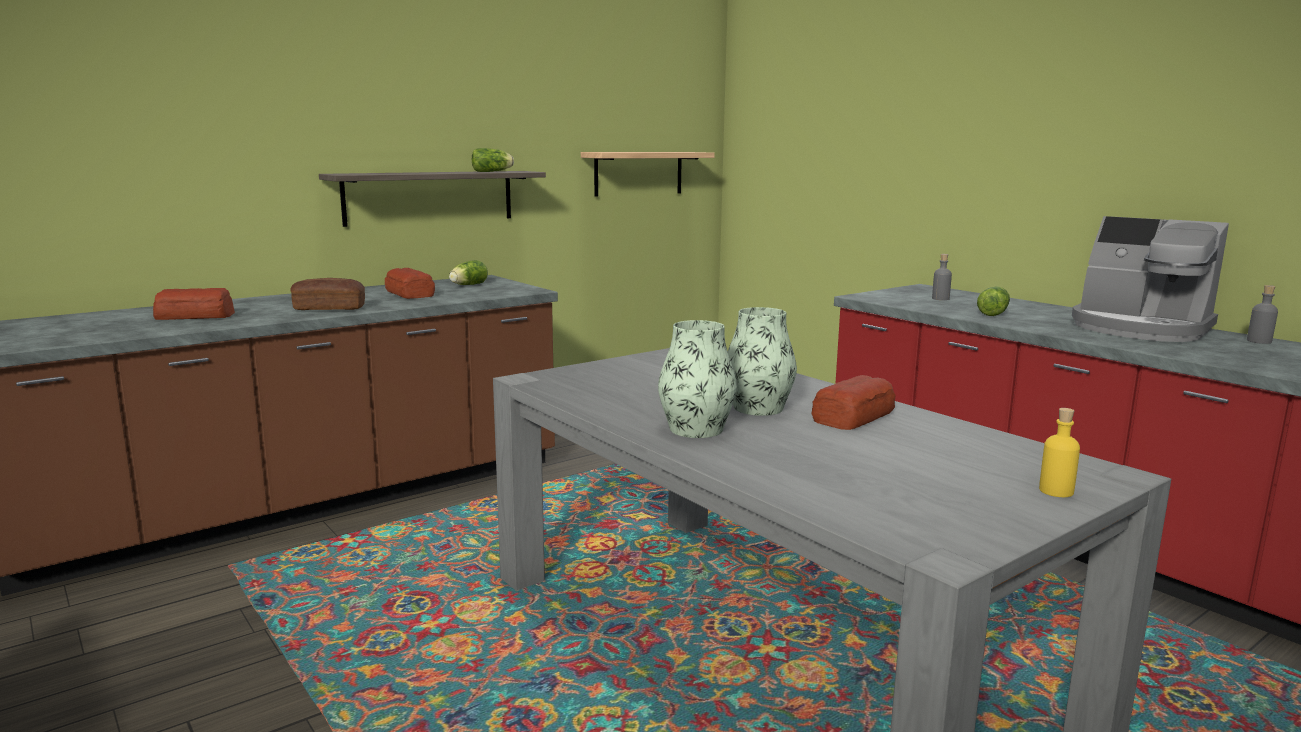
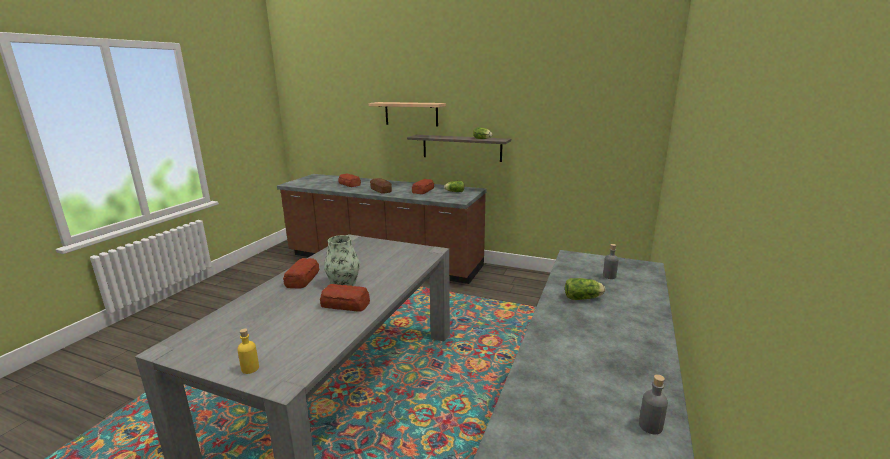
camera: 60 degrees right, 5 degrees up
(638, 173) = (589, 144): shelf -> shelf (411, 114)
(696, 429) = (303, 278): vase -> bread
(1140, 328) = (615, 359): coffee machine -> none

